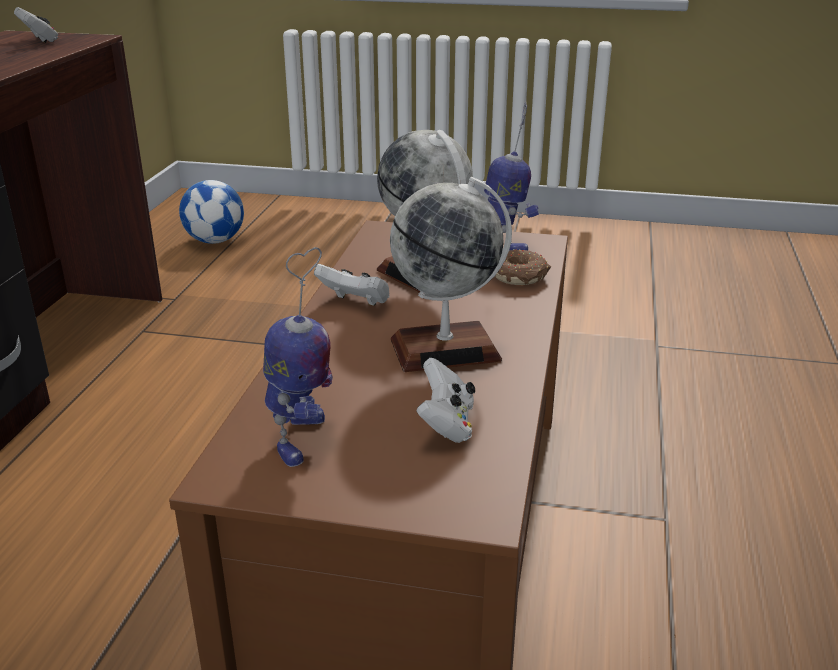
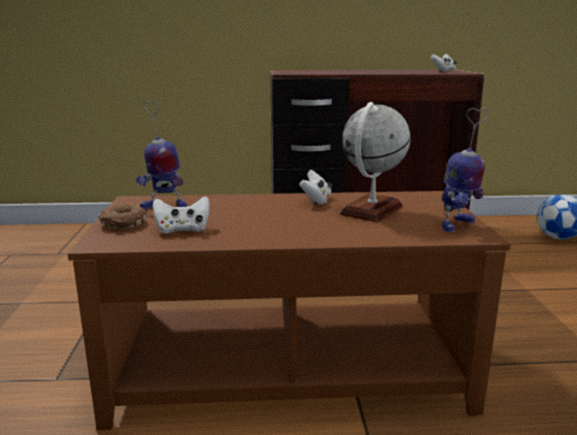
camera: 75 degrees right, 10 degrees down
(445, 349) = (270, 223): globe -> none
(519, 276) = (400, 233): donut -> donut (123, 224)

